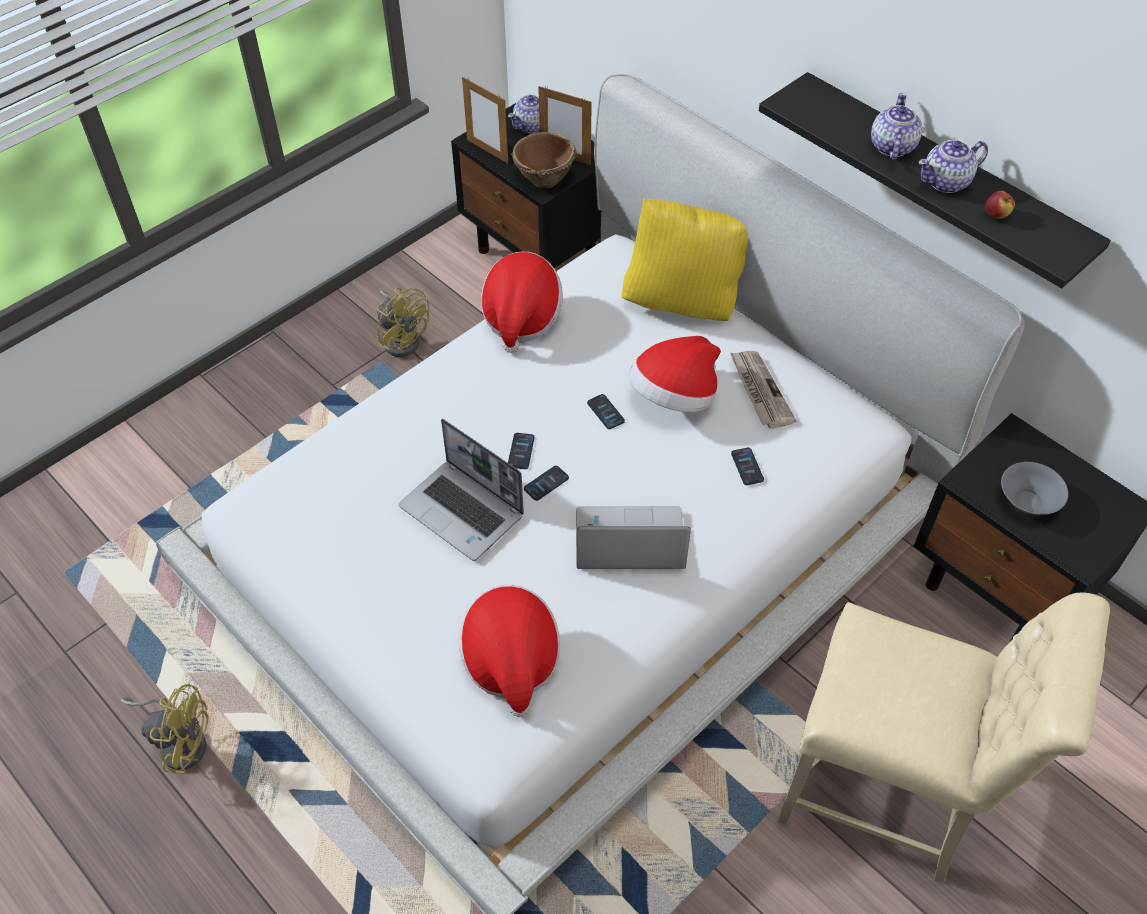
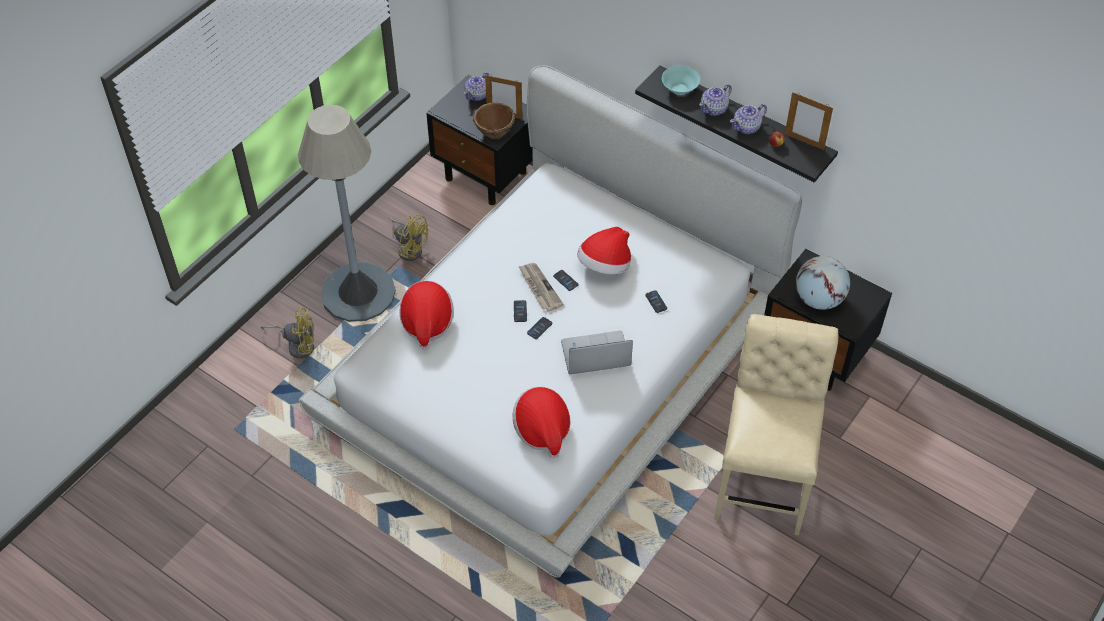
camera: 10 degrees left, 0 degrees up
(180, 741) = (341, 515): yellow fan -> yellow fan (298, 345)
(310, 392) = (358, 293): none -> grey floor lamp
(463, 511) = (494, 351): laptop -> none
(487, 151) = (452, 117): picture frame -> picture frame (804, 141)
(521, 317) = (500, 227): hat -> hat (427, 323)
(684, 302) = (600, 204): yellow pillow -> none
(759, 390) = (655, 254): newspaper -> newspaper (539, 288)
(835, 110) = (679, 89): none -> turquoise bowl
(888, 794) = (764, 479): beige chair -> beige chair turned 90 degrees counterclockwise
(891, 147) = (714, 109): teapot -> teapot turned 135 degrees counterclockwise
(1027, 501) = (819, 299): grey bowl -> globe

